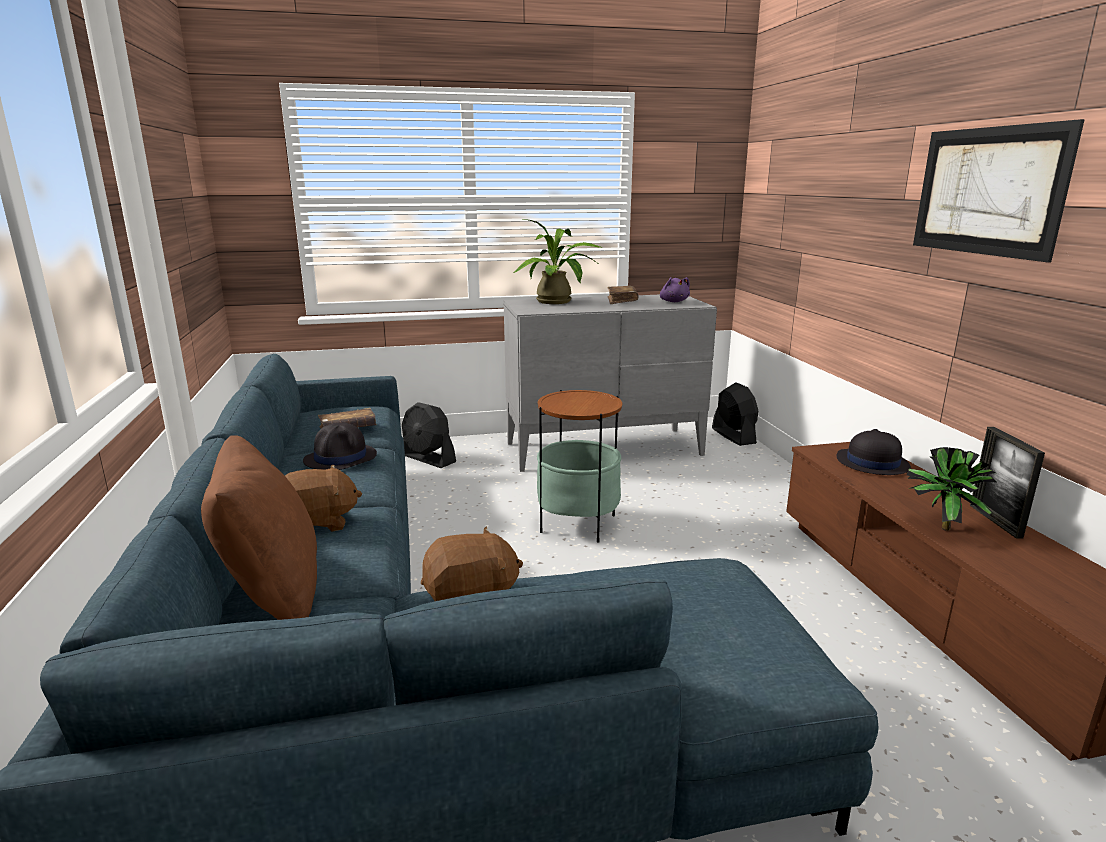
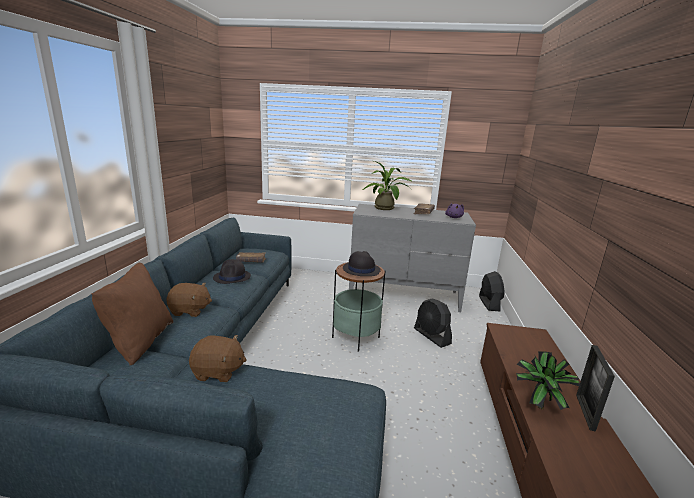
camera: 20 degrees right, 0 degrees up
(428, 459) = (308, 282): black fan -> black fan (432, 336)
(872, 463) = (531, 346): black hat -> black hat (361, 269)
(987, 191) = (626, 178): picture -> none

